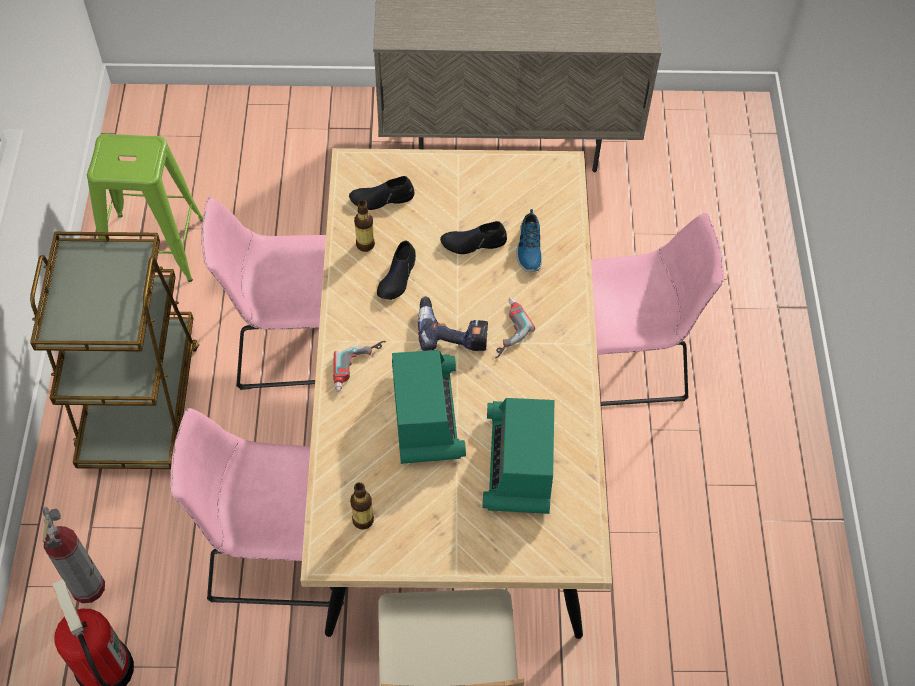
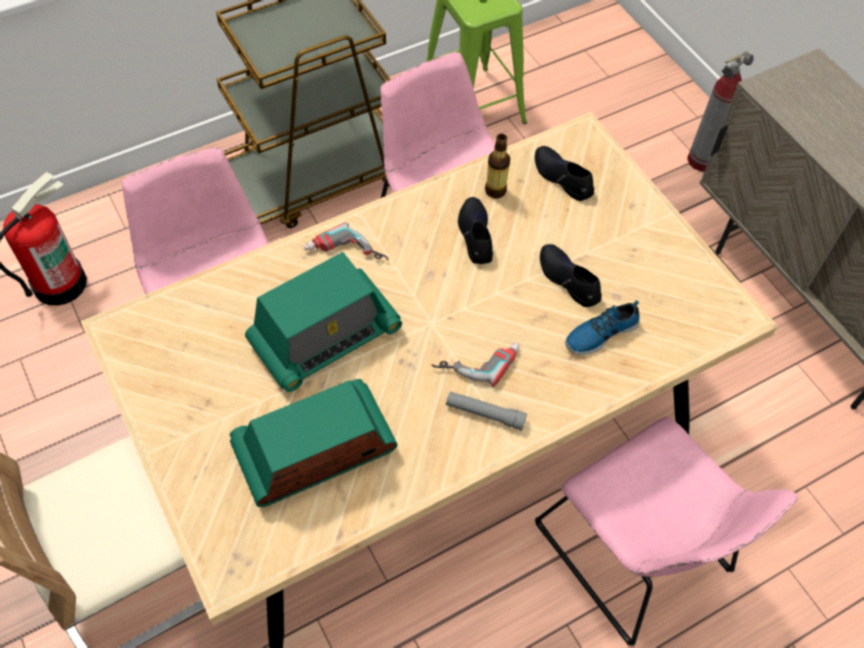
camera: 60 degrees right, 0 degrees up
(88, 587) = (127, 233): fire extinguisher -> fire extinguisher (702, 160)
(363, 520) = (171, 340): bottle -> none
(397, 277) = (475, 235): black shoe -> black shoe turned 90 degrees clockwise
(452, 331) = (442, 312): power drill -> none
(551, 347) = (485, 414): none -> grey flashlight

